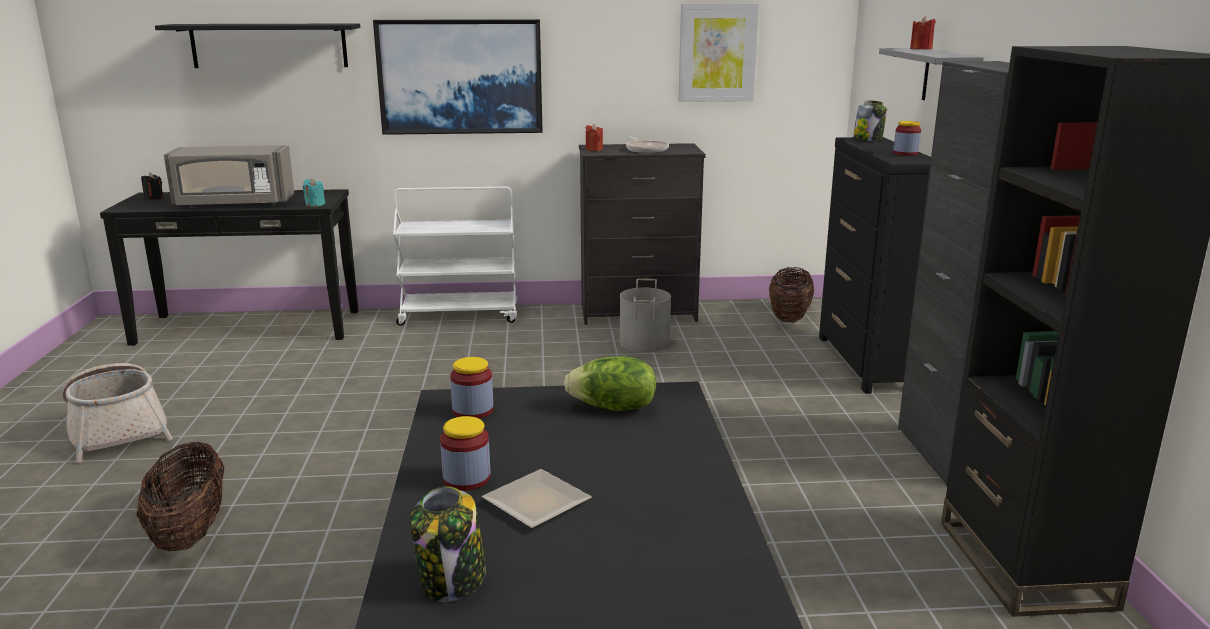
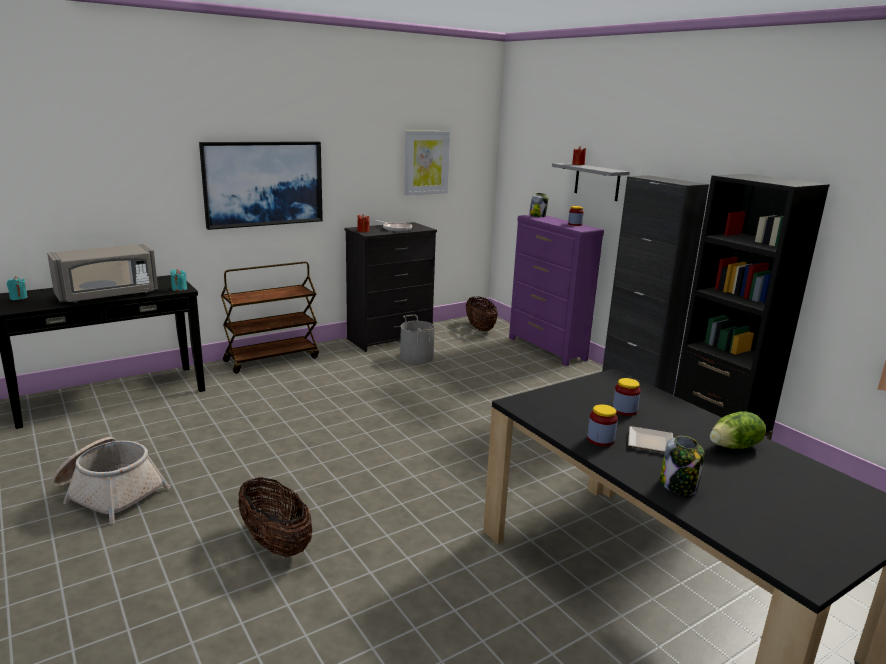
camera: 30 degrees left, 0 degrees up
(154, 198) = (18, 298): black candle -> turquoise candle
(269, 45) = (111, 163): black shelf -> none
(460, 315) = (272, 359): white cart -> brown cart
(473, 410) = (540, 406): jar -> jar (624, 410)
(613, 408) = (602, 389): lettuce -> lettuce (735, 447)
(863, 363) = (547, 349): black dresser -> purple dresser

